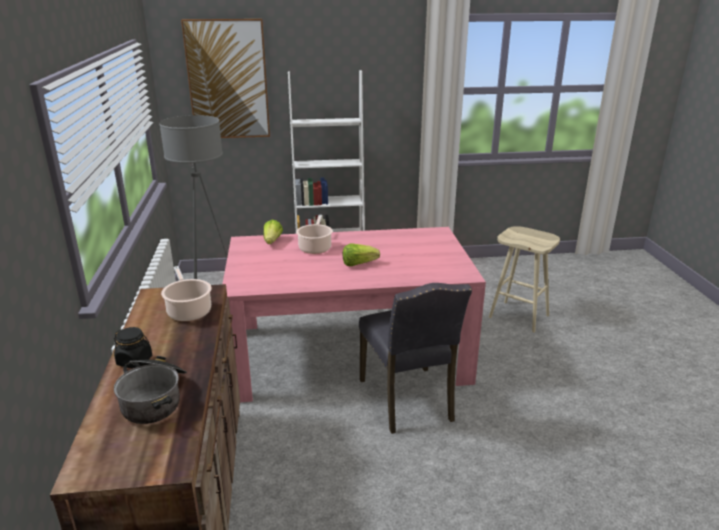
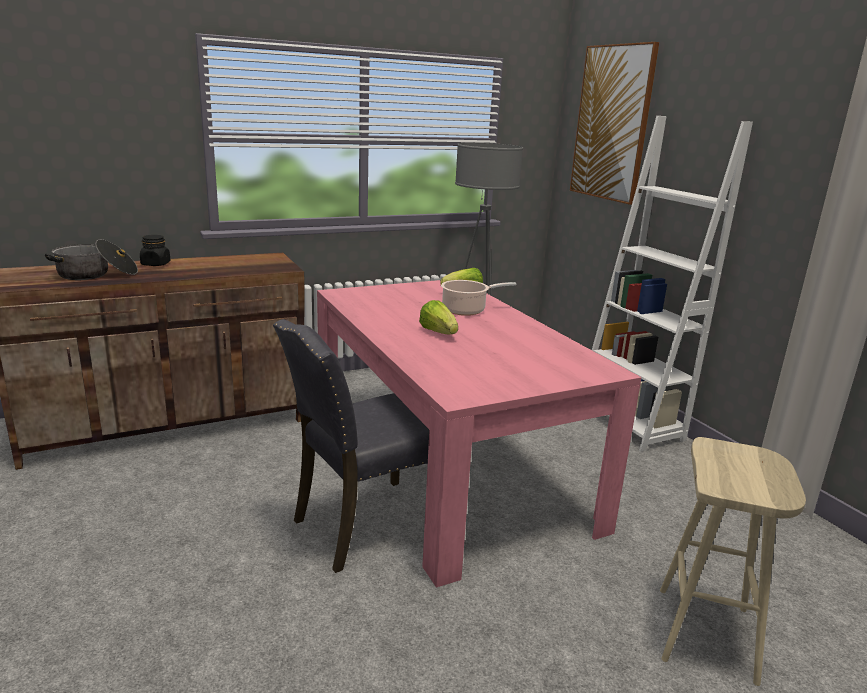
camera: 70 degrees right, 5 degrees down
(189, 311) = (244, 267): cooking pot -> none

